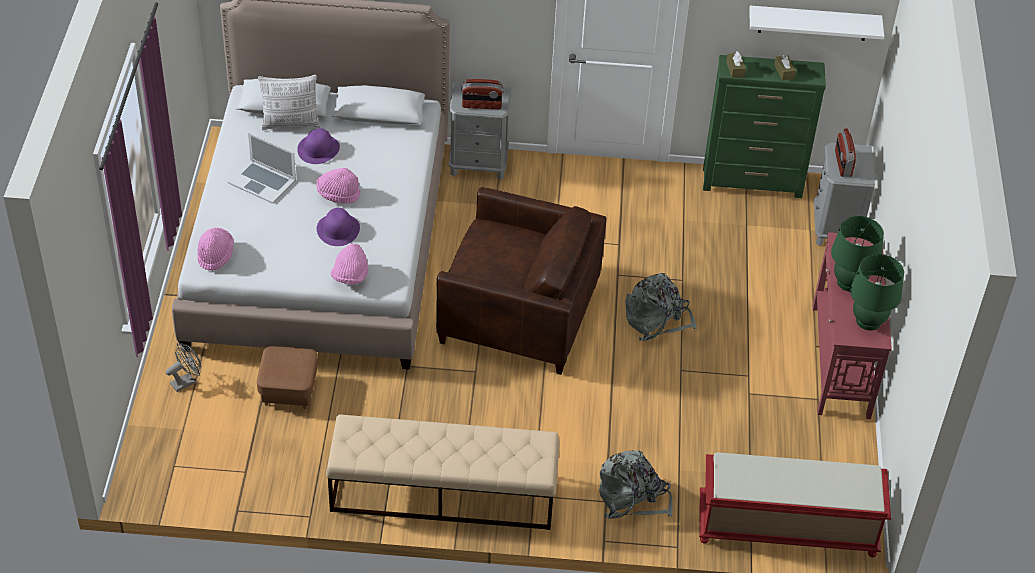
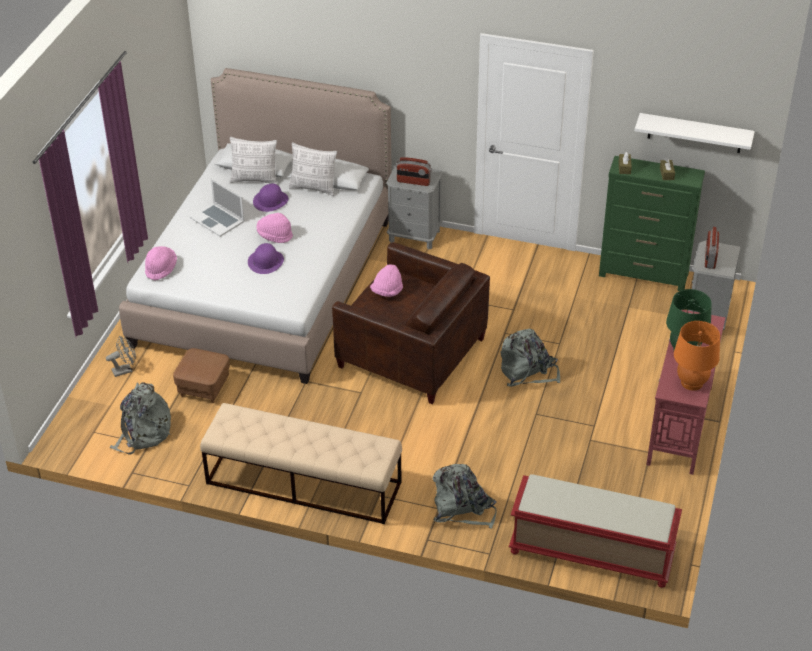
camera: 15 degrees right, 5 degrees down
(234, 459) = (143, 433): none -> grey backpack
(350, 276) = (263, 297): pink hat -> pink hat (387, 291)
(364, 126) = (313, 188): none -> pillow
(868, 321) = (691, 382): green table lamp -> orange table lamp

